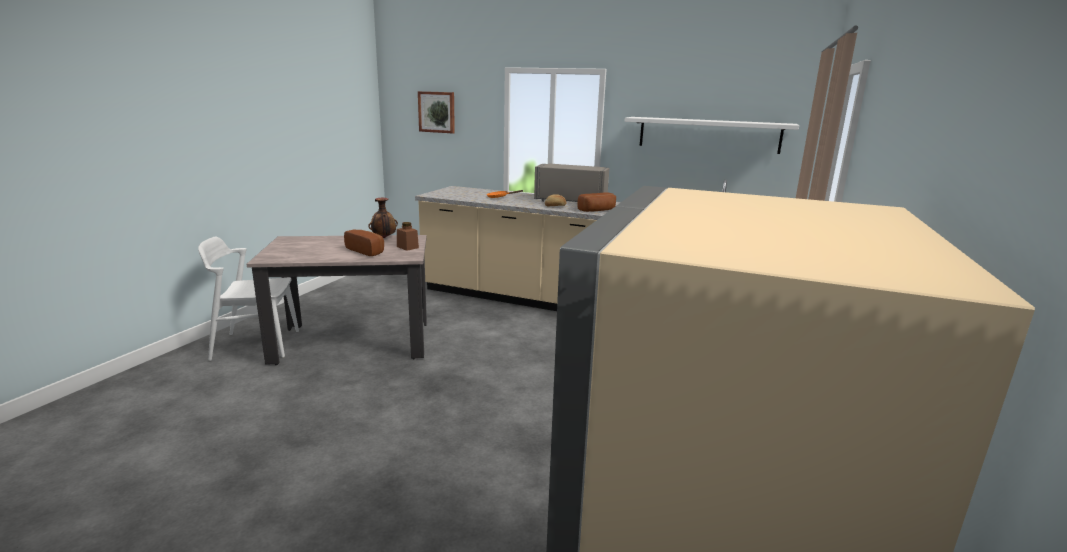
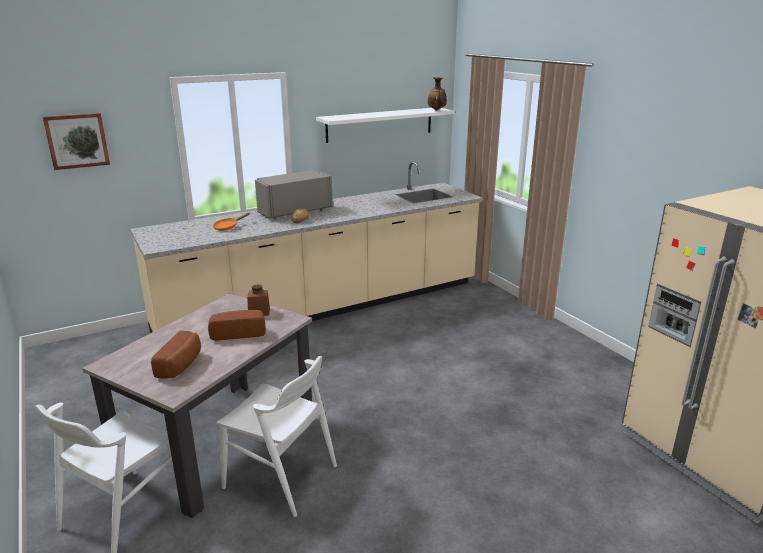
camera: 50 degrees left, 5 degrees up
(335, 376) = (281, 477): none -> white chair
(384, 238) = (204, 314): vase -> vase (437, 110)
(598, 210) = (341, 214): bread -> bread (182, 365)

